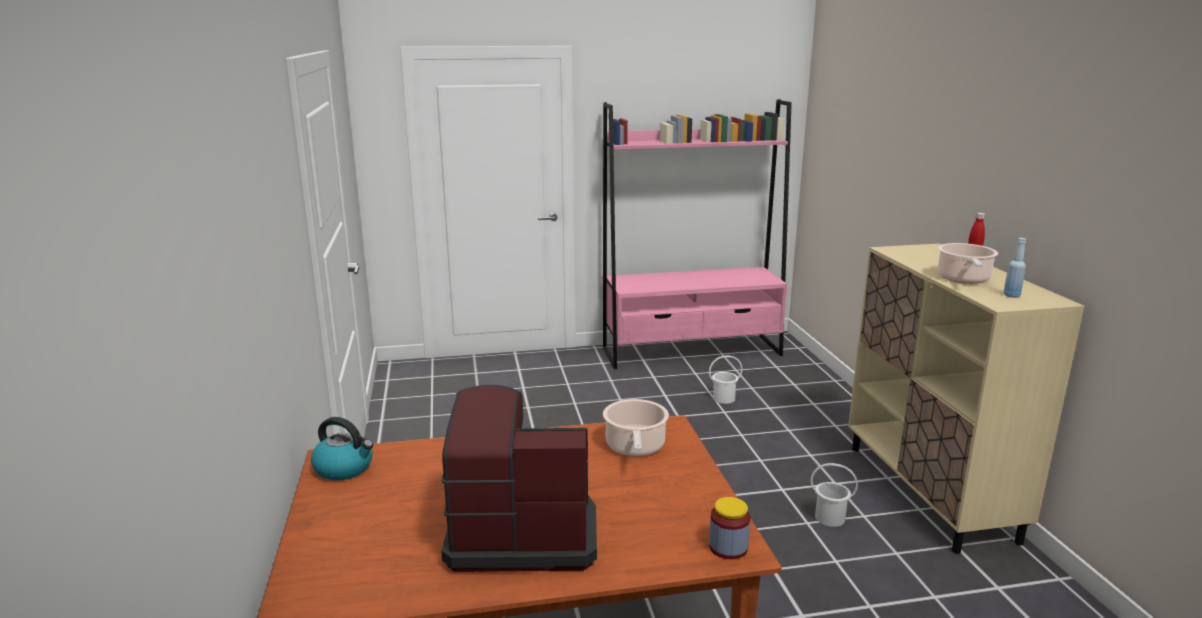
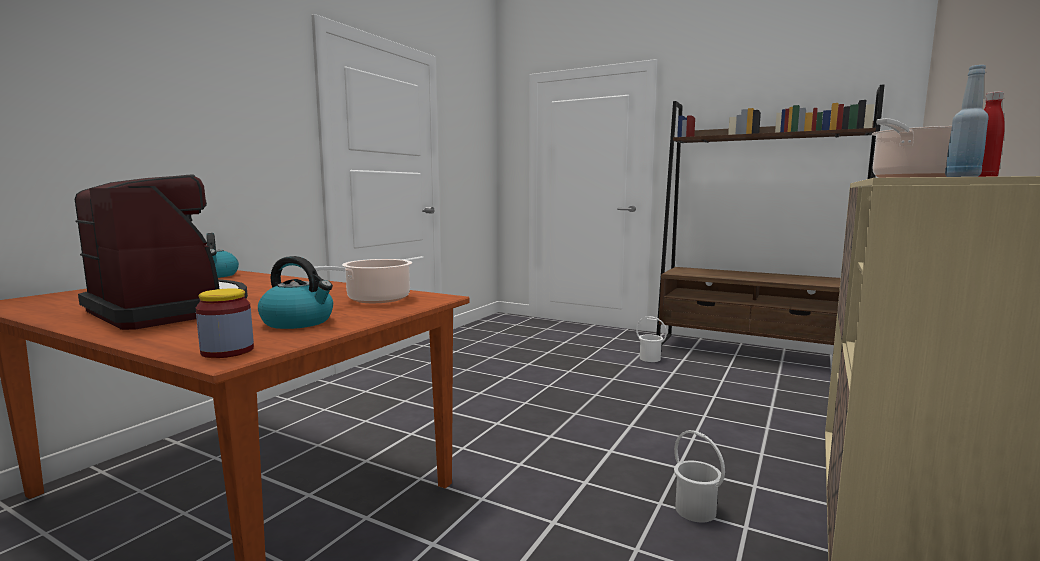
camera: 40 degrees right, 10 degrees down
(672, 499) = (299, 322): none -> kettle
(692, 351) = (751, 353): pink bookcase -> brown bookcase
(723, 398) = (729, 388): white bucket -> white bucket (650, 358)

